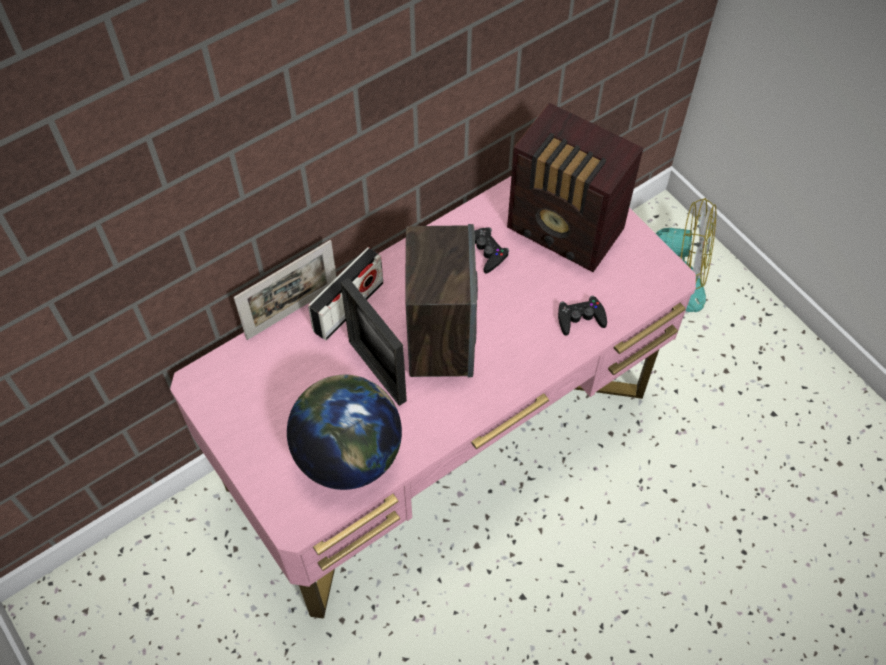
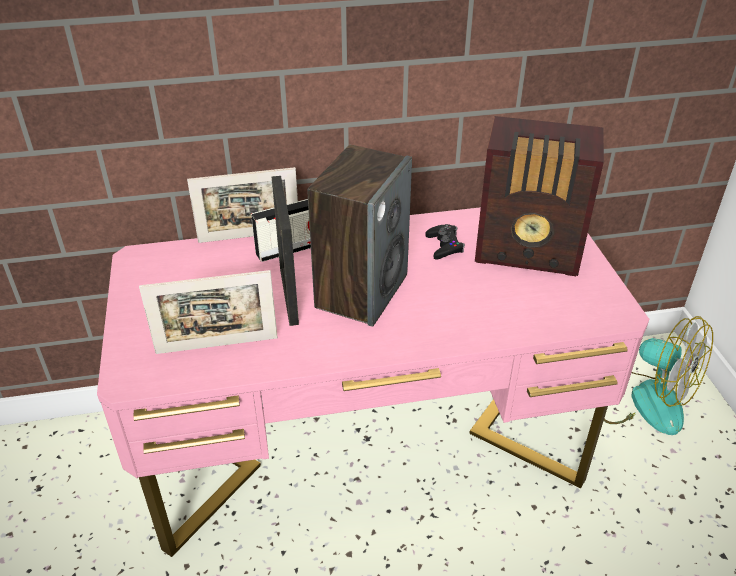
camera: 25 degrees right, 20 degrees down
(348, 454) = (217, 345): globe -> picture frame
(566, 231) = (529, 252): radio -> radio turned 45 degrees counterclockwise
(580, 318) = (507, 316): black game controller -> none

